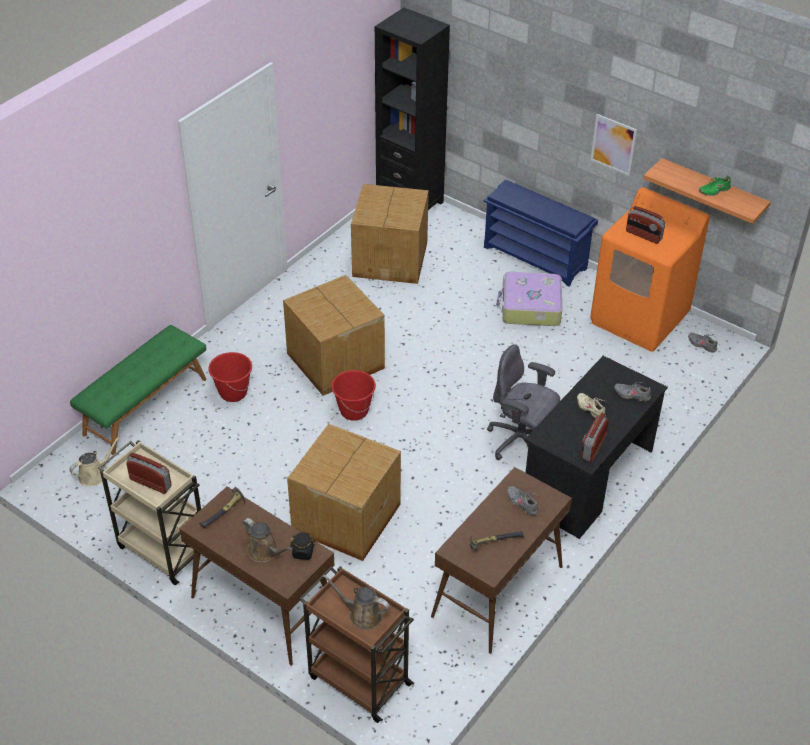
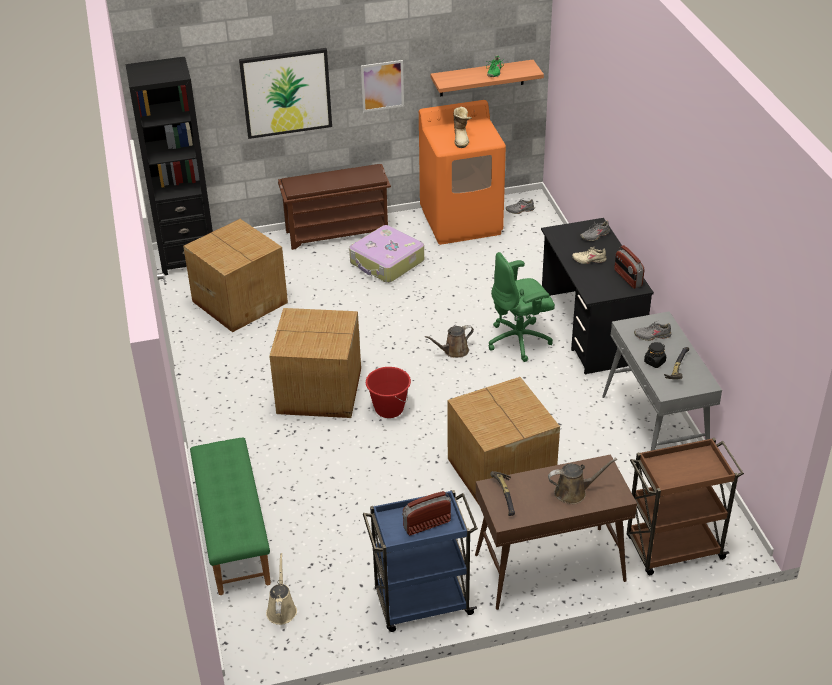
camera: 50 degrees left, 5 degrees down
(162, 549) = (421, 603): beige cart -> blue cart
(233, 393) = (284, 469): red bucket -> none
(303, 552) = (595, 471): black jar -> black jar (654, 362)
(362, 614) = (693, 467): brown watering can -> brown watering can (454, 351)
(497, 592) = (655, 430): brown console table -> grey console table
(521, 442) = (520, 340): grey office chair -> green office chair
(527, 103) = (286, 92): none -> picture
(536, 258) = (338, 232): blue shoe rack -> brown shoe rack
(643, 235) = (461, 139): radio -> boot

